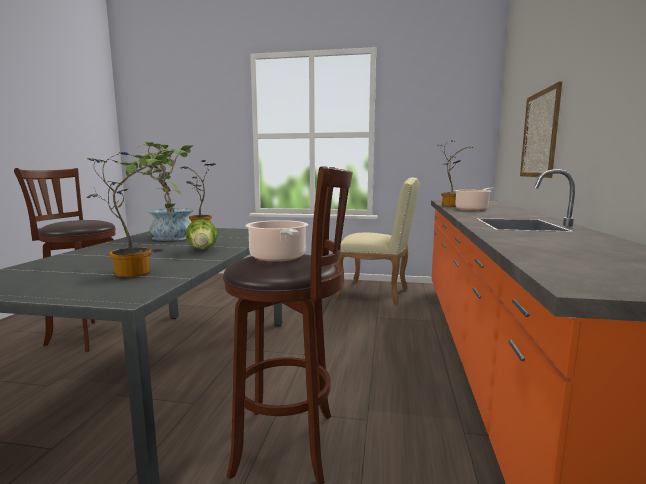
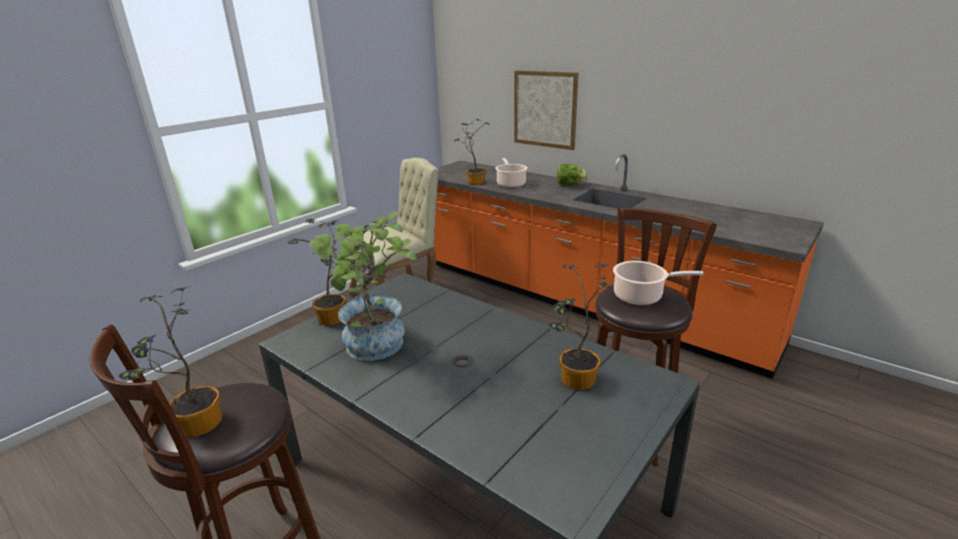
camera: 60 degrees left, 15 degrees up
(65, 221) = (195, 427): none -> potted plant
(203, 250) = (490, 331): lettuce -> lettuce (570, 185)

